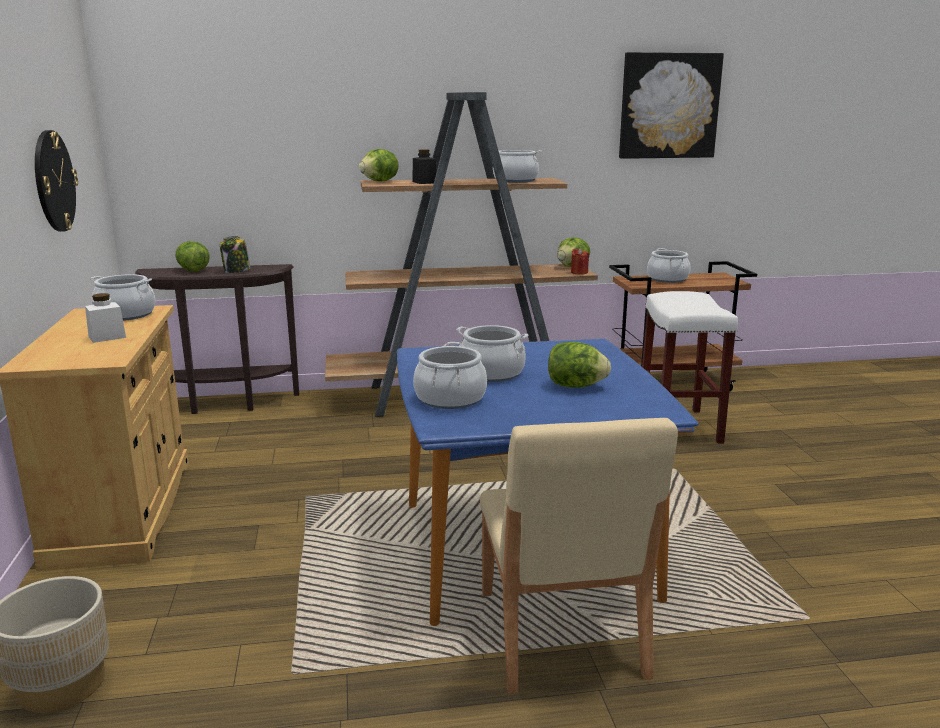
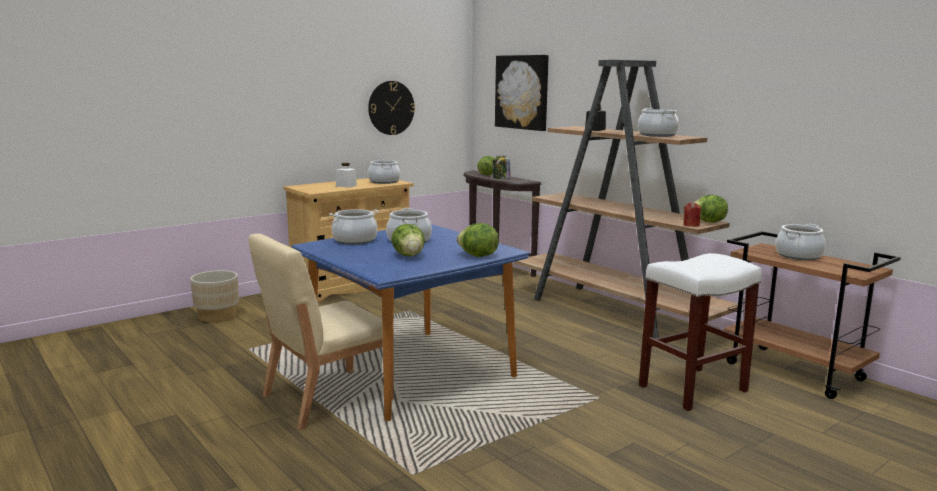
camera: 60 degrees right, 5 degrees down
(380, 181) = (576, 127): lettuce -> lettuce (478, 256)
(669, 106) = (841, 74): picture -> picture (522, 92)

